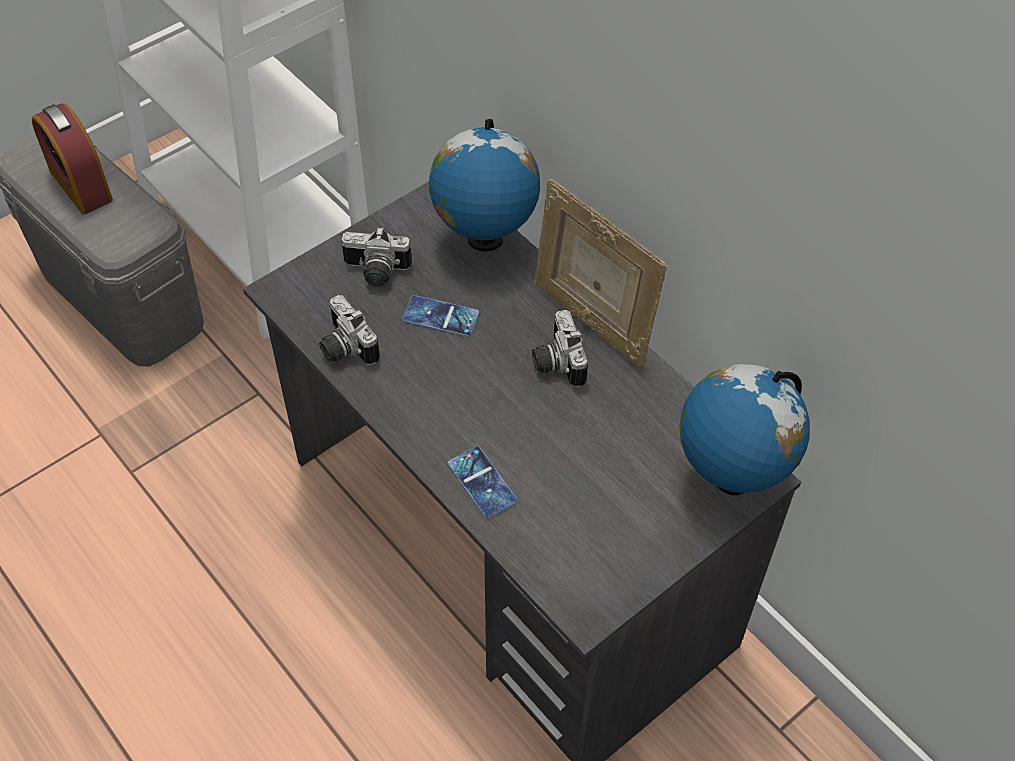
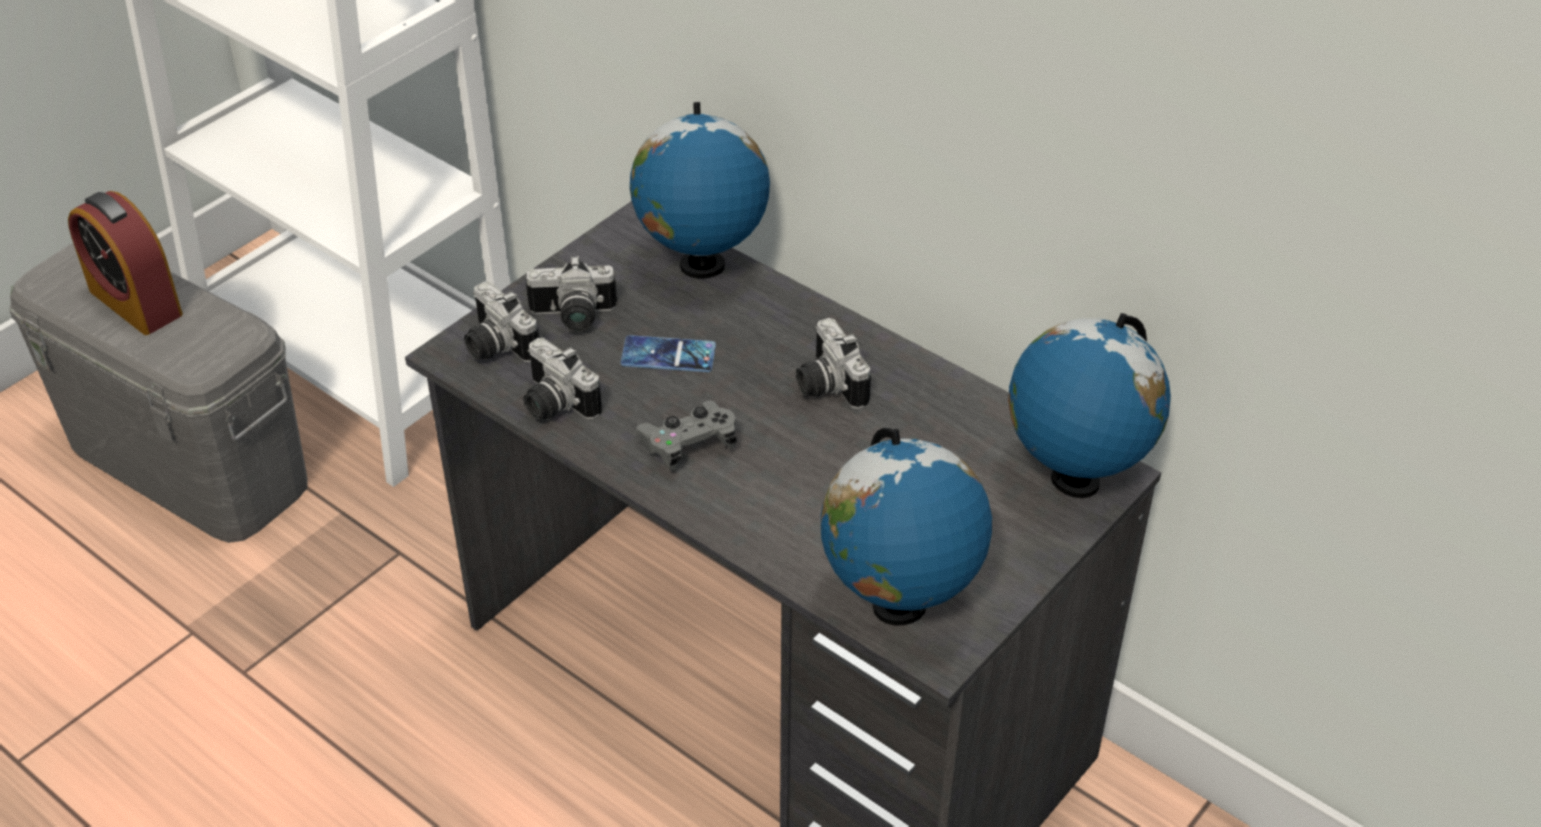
camera: 10 degrees left, 10 degrees down
(311, 289) = (495, 346): none -> camera
(438, 400) = (689, 446): none -> grey game controller
(482, 482) = (768, 528): phone -> none
(565, 568) = (898, 607): none -> globe
(591, 320) = (858, 335): picture frame -> none

